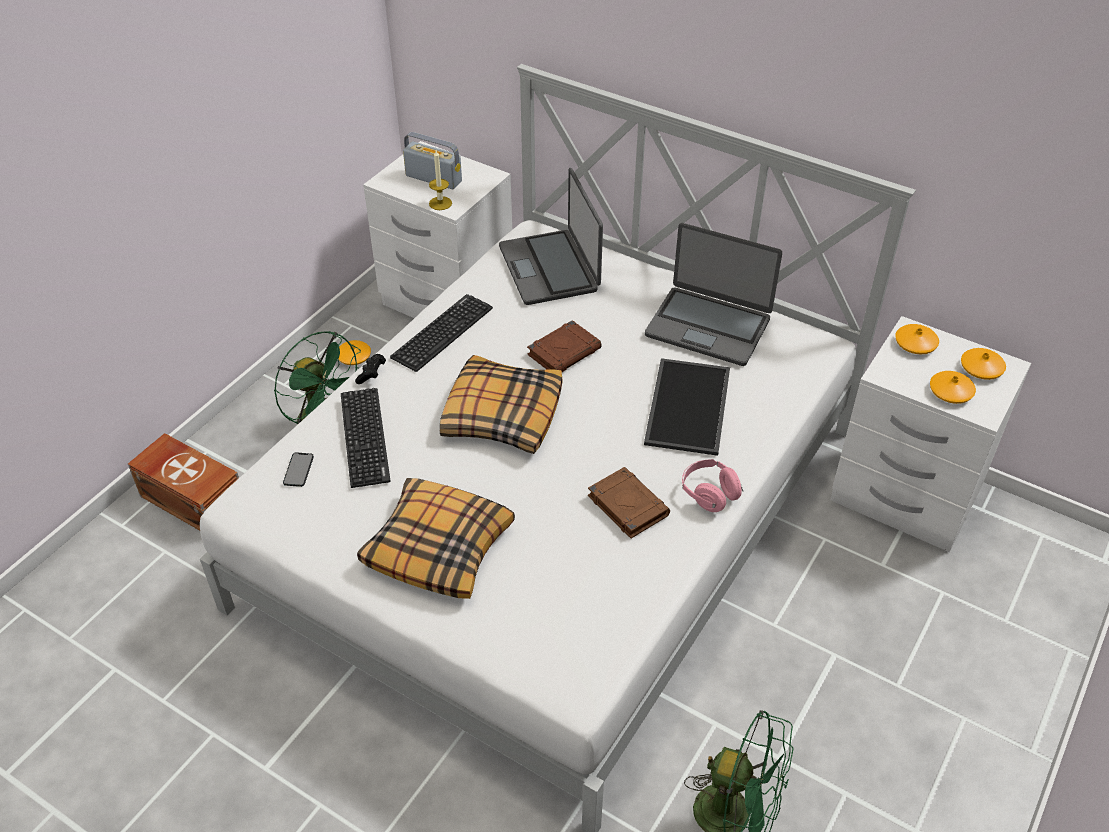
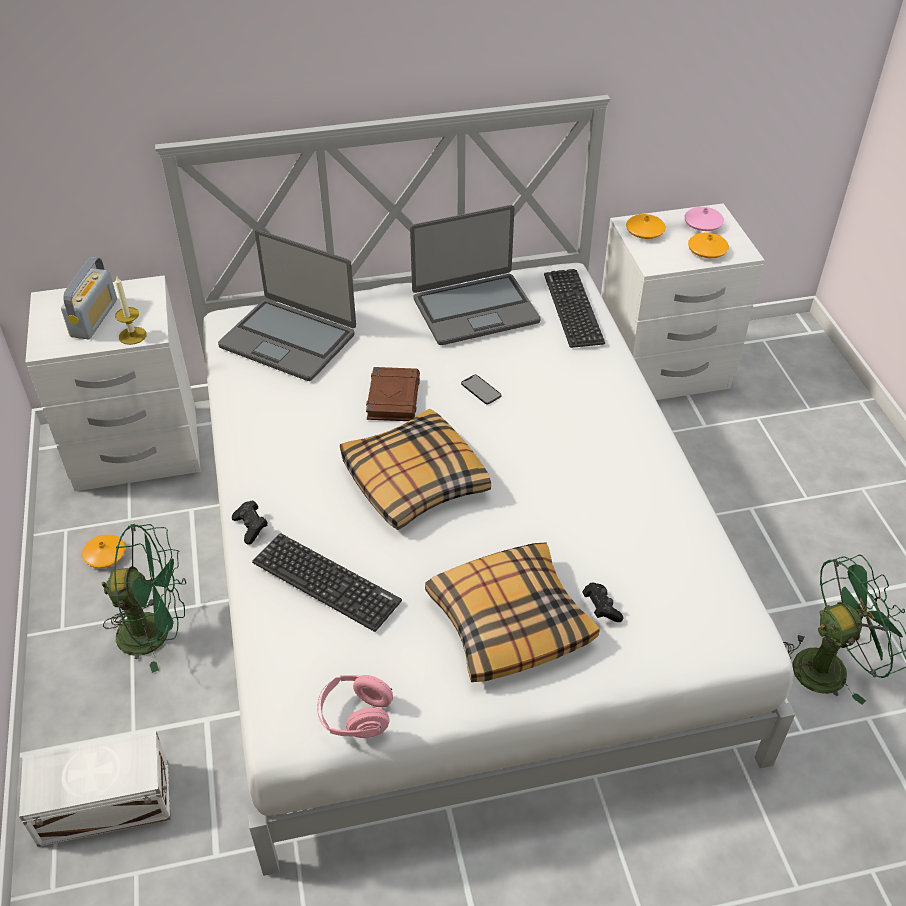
camera: 45 degrees left, 0 degrees up
(193, 499) = (102, 802): brown storage box -> white storage box
(298, 469) = (303, 655): phone -> phone (481, 389)
(433, 178) = (94, 318): radio -> radio turned 120 degrees clockwise
(442, 333) = (268, 450): keyboard -> keyboard (573, 308)
(506, 587) = (601, 608): none -> black game controller
(627, 505) = (599, 479): brown book -> none
(686, 405) = (538, 377): tray -> none
(709, 494) = (638, 430): pink headphones -> pink headphones (356, 716)
(981, 368) = (702, 224): orange vase -> pink vase

